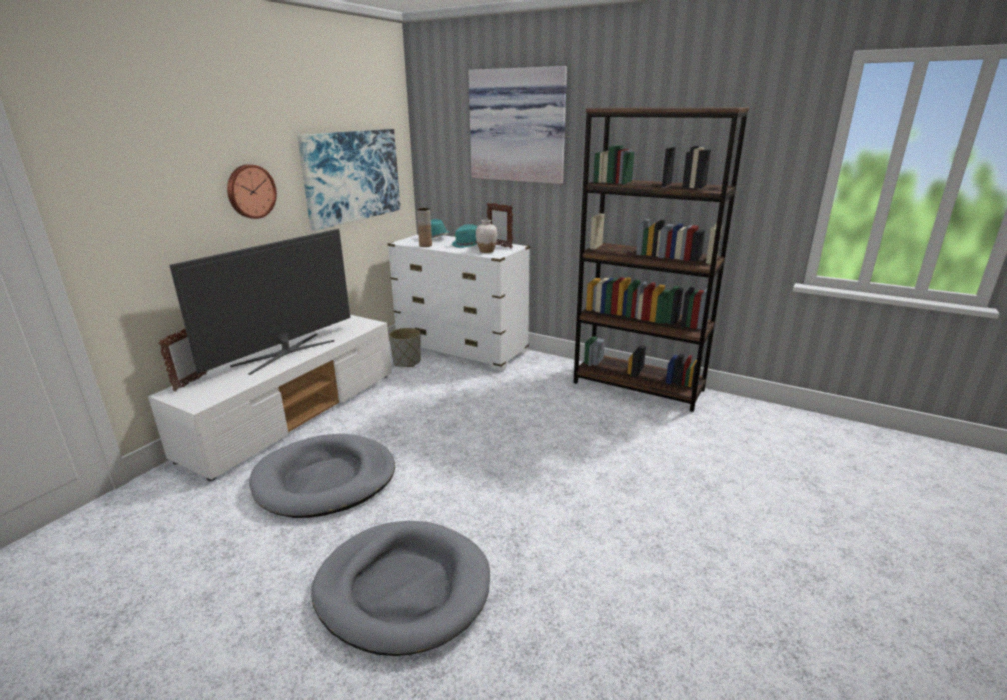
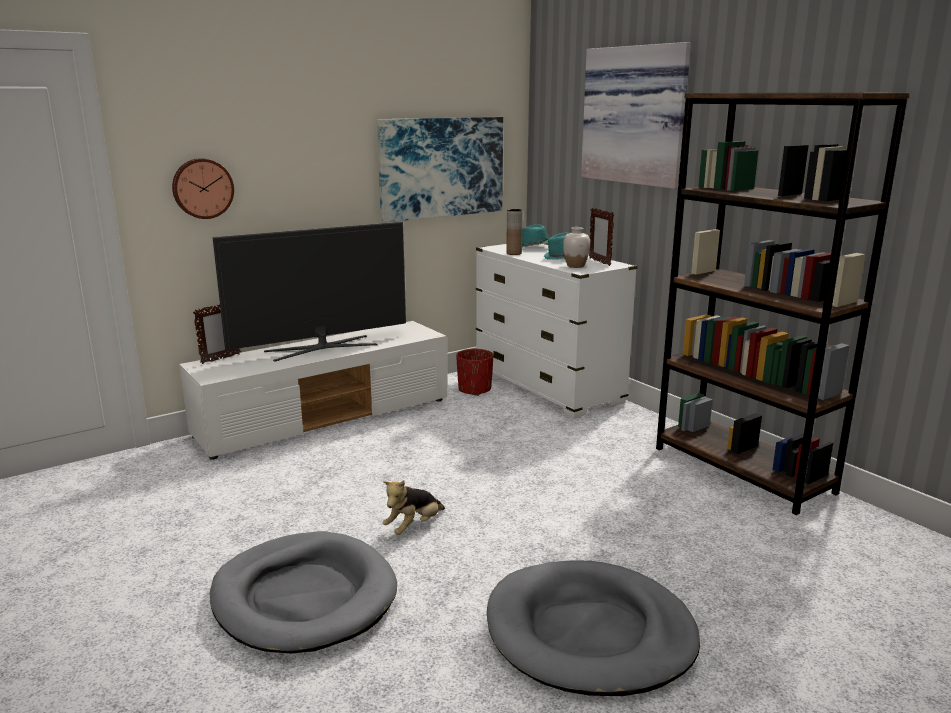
camera: 25 degrees right, 5 degrees down
(250, 191) = (315, 174): wall clock -> wall clock (202, 188)
(325, 480) = (308, 483): grey dog bed -> grey dog bed (589, 633)
(407, 362) = (474, 389): grey planter -> red planter
(447, 494) = (414, 526): none -> plush toy

